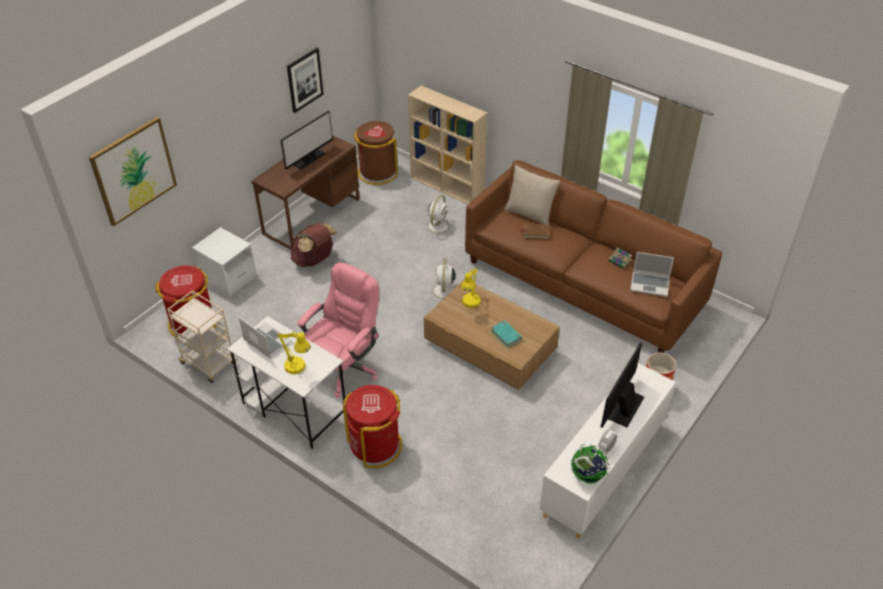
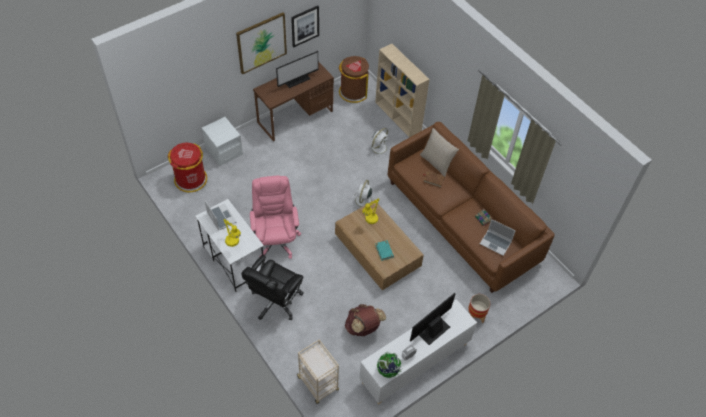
camera: 15 degrees right, 10 degrees up
(134, 171) = (164, 80): picture -> picture (261, 43)
(209, 364) = (191, 212): beige cart -> beige cart (318, 384)
(314, 260) = (285, 152): brown backpack -> brown backpack (363, 328)
(344, 367) = (276, 239): pink office chair -> pink office chair turned 60 degrees counterclockwise
(375, 445) = (275, 301): red trash can -> black office chair

